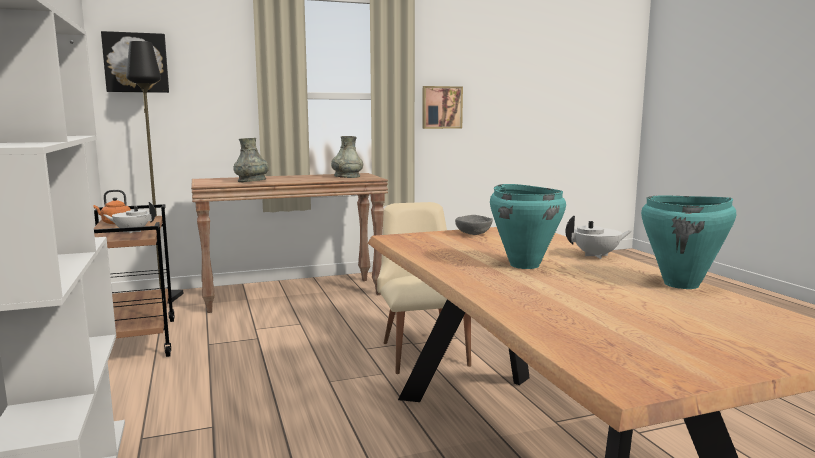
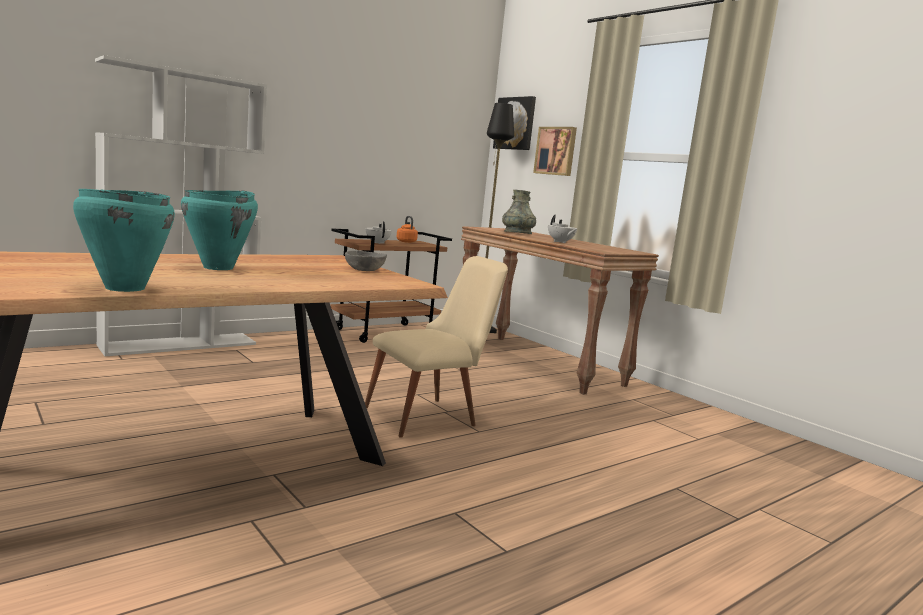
camera: 70 degrees right, 0 degrees up
(347, 176) = (600, 248): grey vase -> none
(441, 107) = (803, 180): picture -> picture (556, 151)
(596, 256) = (263, 285): white teapot -> white teapot (560, 242)

